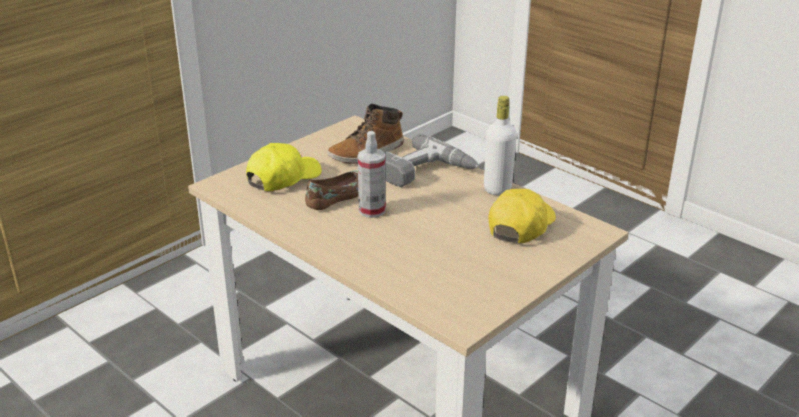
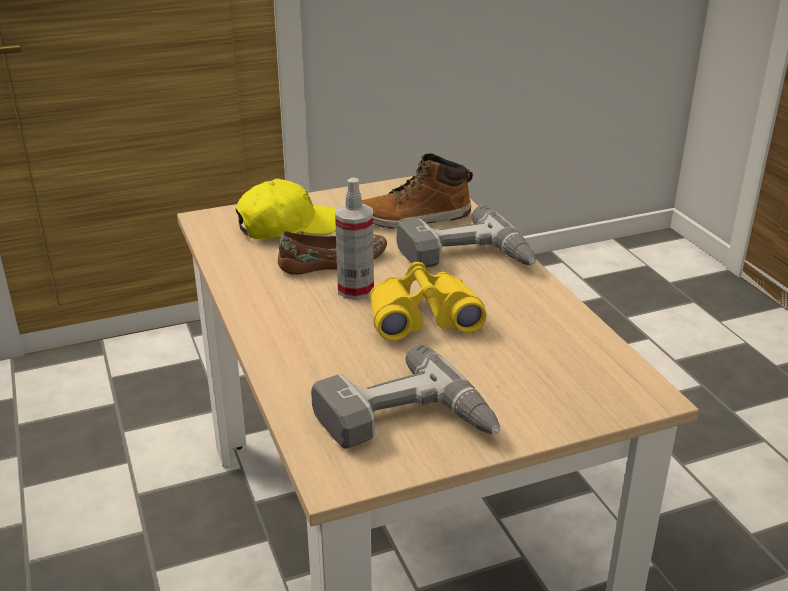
camera: 25 degrees right, 0 degrees up
(431, 218) = (422, 317): none -> yellow binoculars
(477, 284) = (406, 424): none -> power drill
(497, 189) = (546, 300): white bottle -> none
(520, 225) = (537, 358): yellow cap -> none

